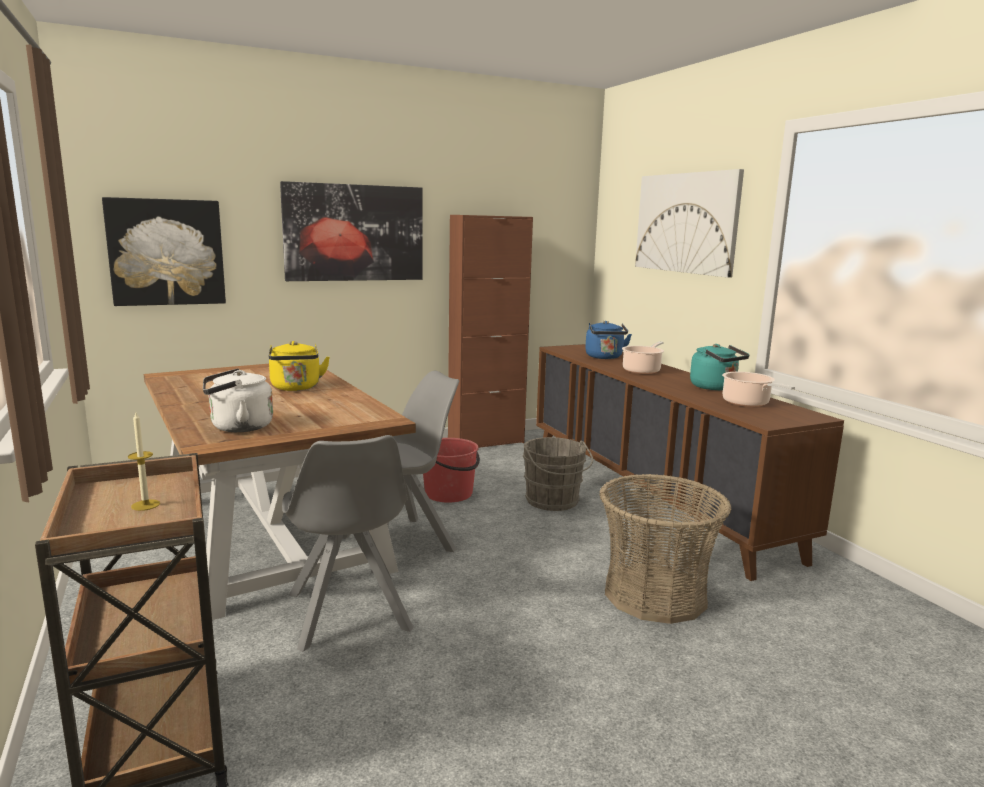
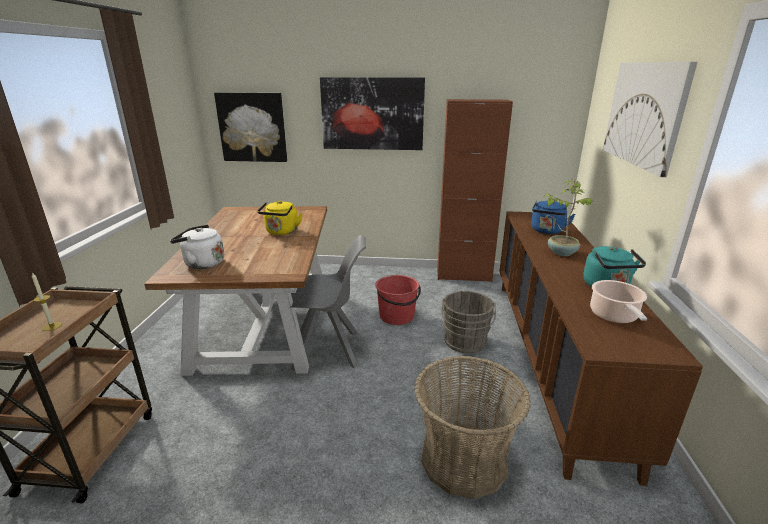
camera: 30 degrees right, 10 degrees up
(349, 614) = (251, 397): grey chair -> none
(642, 370) = (561, 252): cooking pot -> potted plant

